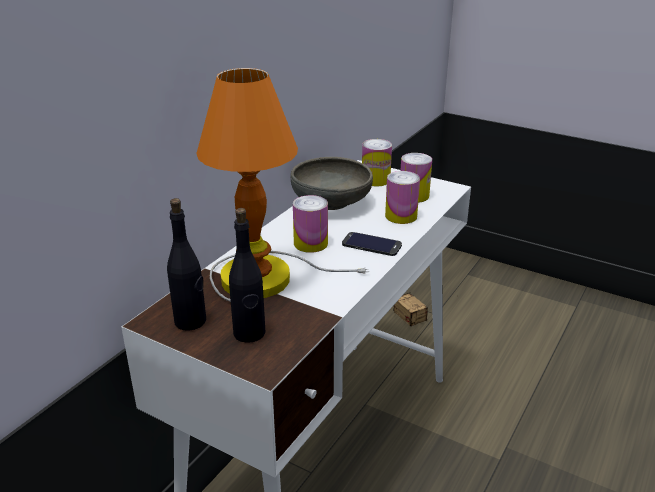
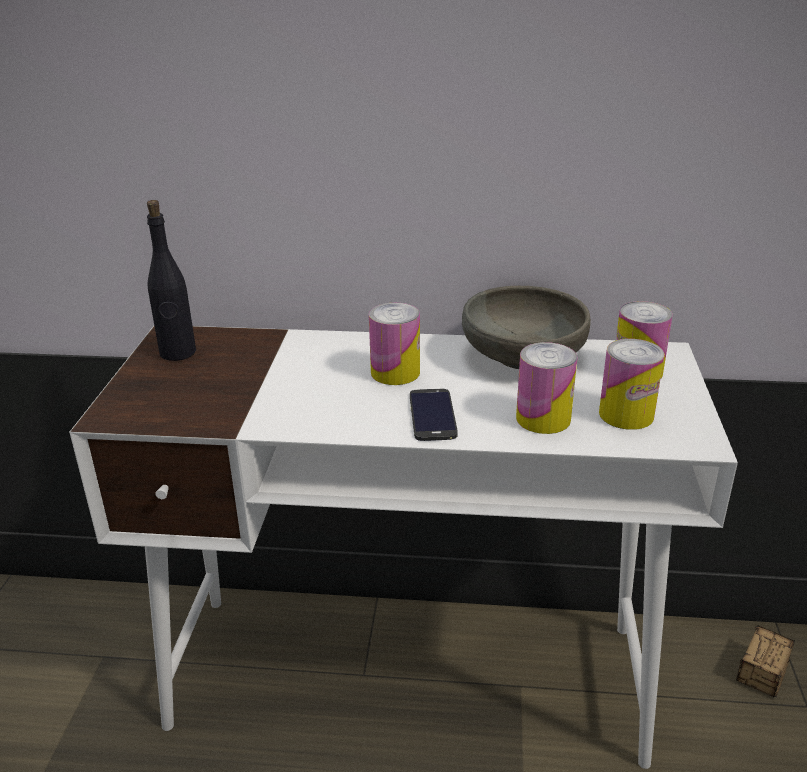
camera: 65 degrees right, 0 degrees up
(249, 333) = (170, 389): black bottle -> none
(263, 276) = (292, 365): table lamp -> none

